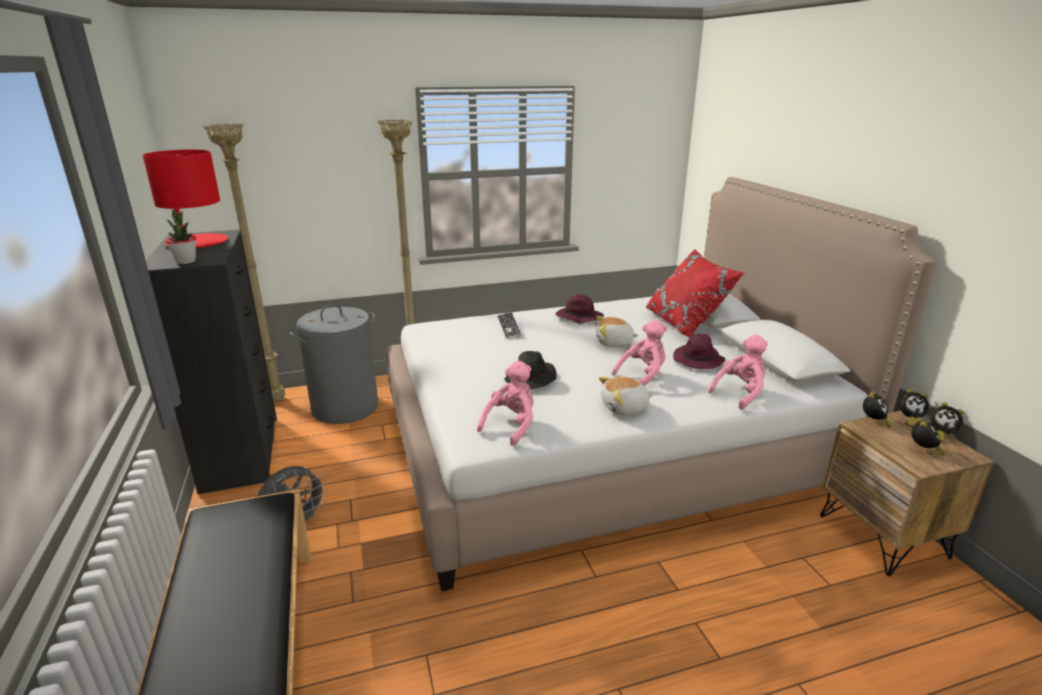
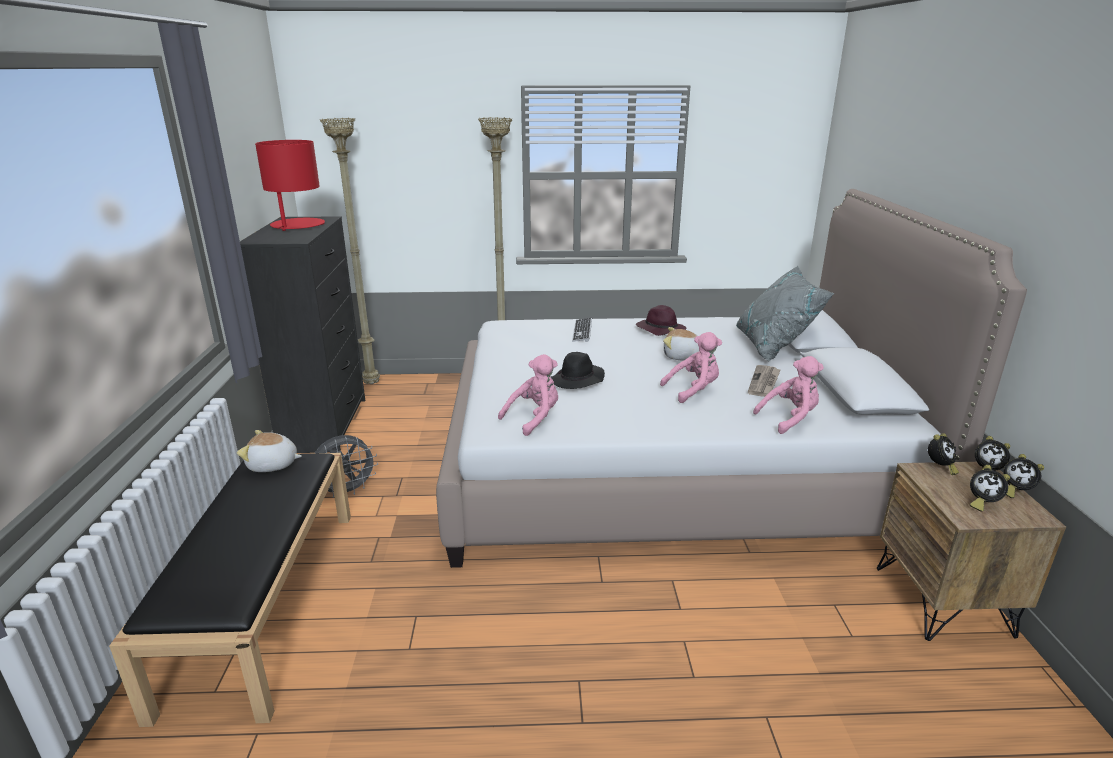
camera: 15 degrees right, 0 degrees up
(186, 261) = (278, 239): potted plant -> none
(345, 407) = (429, 397): grey laundry basket -> none
(625, 408) = (656, 417): plush toy -> plush toy (273, 465)
(686, 324) = (775, 346): red pillow -> grey pillow
(698, 360) = (764, 383): purple hat -> newspaper
(923, 450) = (981, 503): alarm clock -> alarm clock turned 90 degrees clockwise

